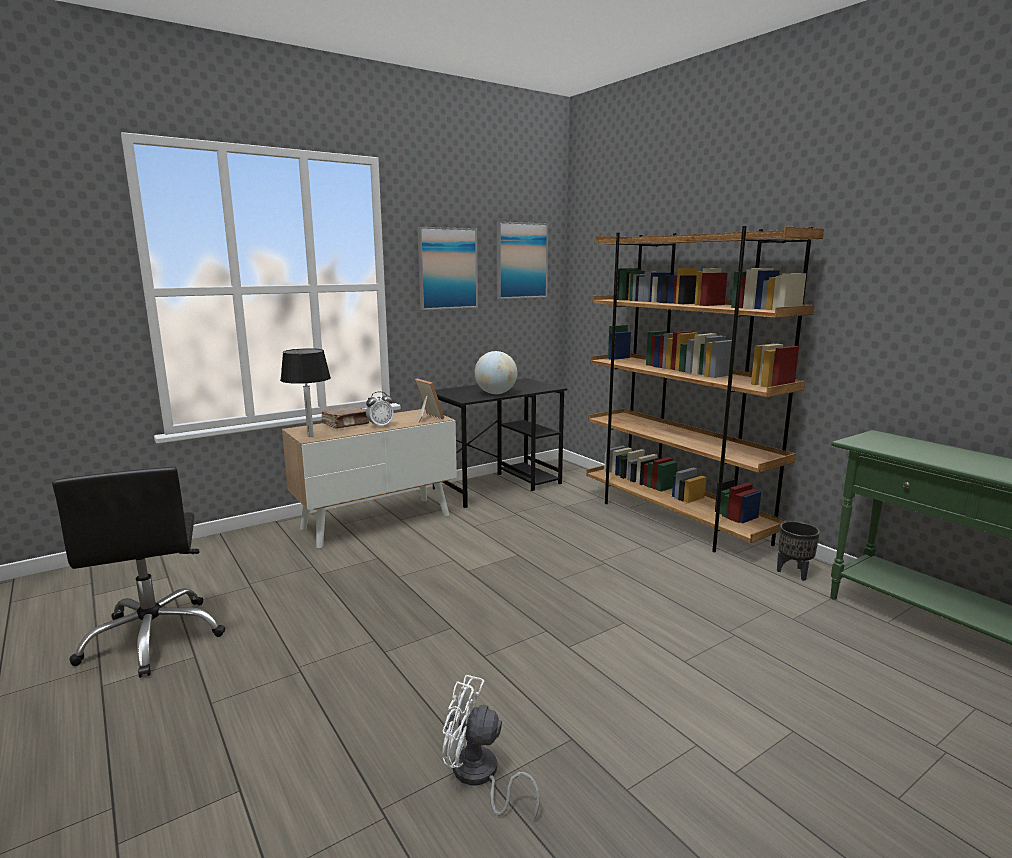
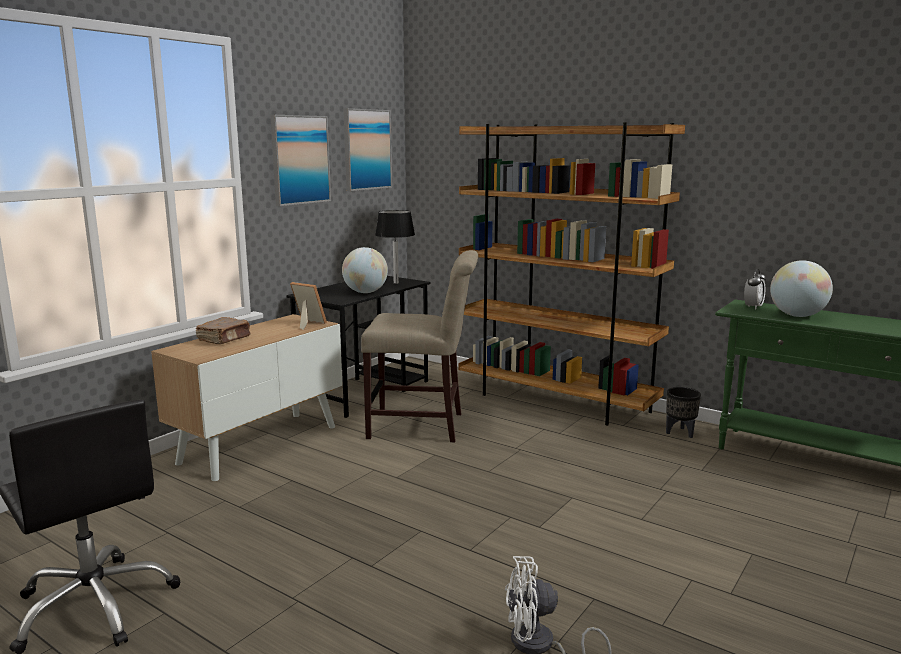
camera: 20 degrees left, 0 degrees up
(310, 436) = (198, 355): black table lamp -> black table lamp (396, 283)
(380, 426) = (265, 337): alarm clock -> alarm clock (753, 307)
(526, 525) = (422, 426): none -> beige chair
(935, 455) = (797, 316): none -> globe

